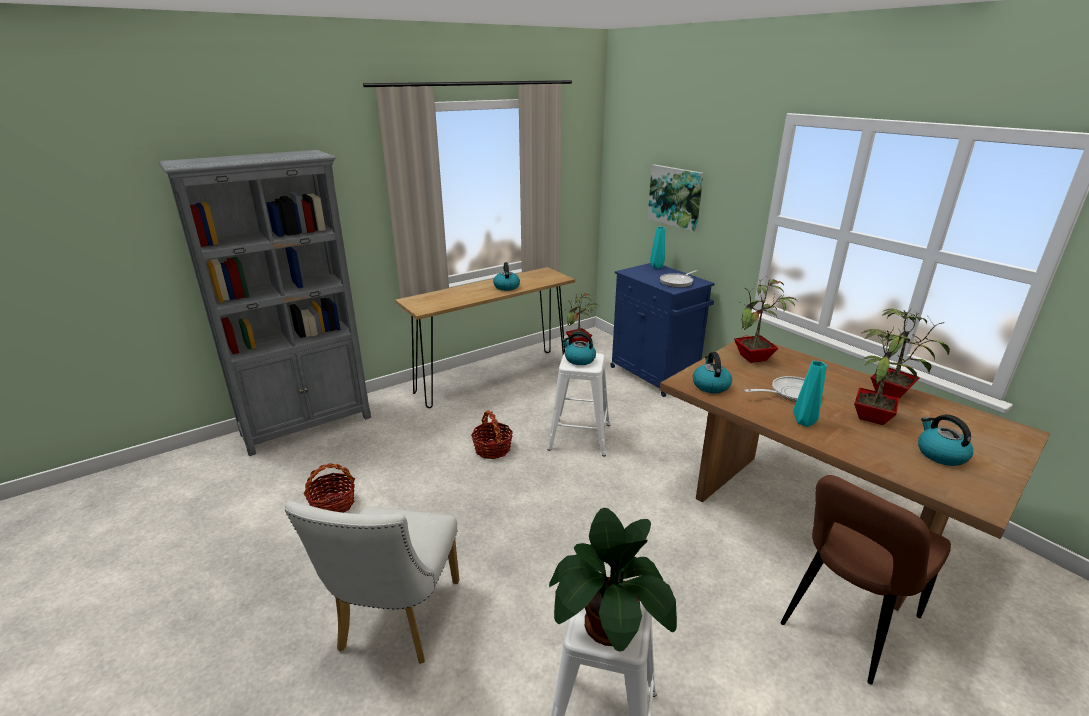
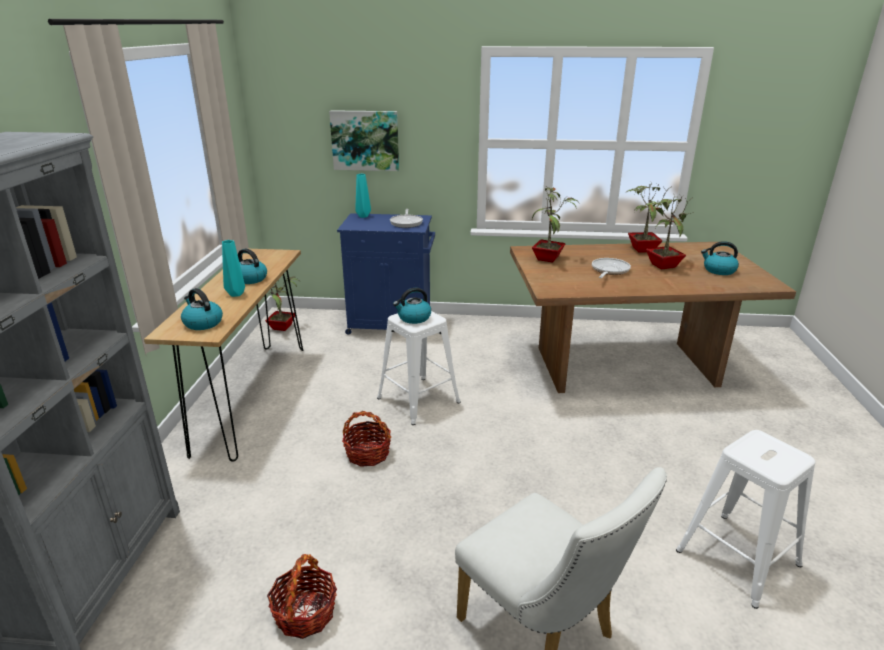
camera: 50 degrees left, 0 degrees up
(609, 628) = (776, 457): potted plant -> none
(710, 385) = (566, 286): kettle -> kettle (202, 323)
(805, 423) = (649, 283): turquoise vase -> turquoise vase (237, 294)
(846, 624) = (718, 408): brown chair -> none

